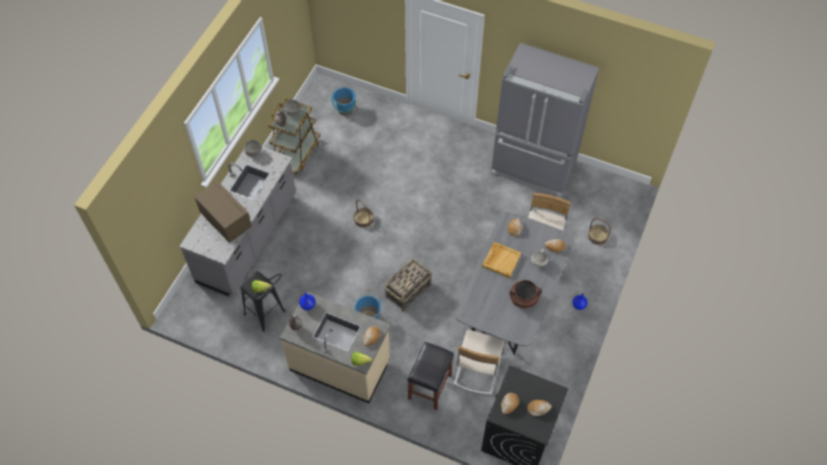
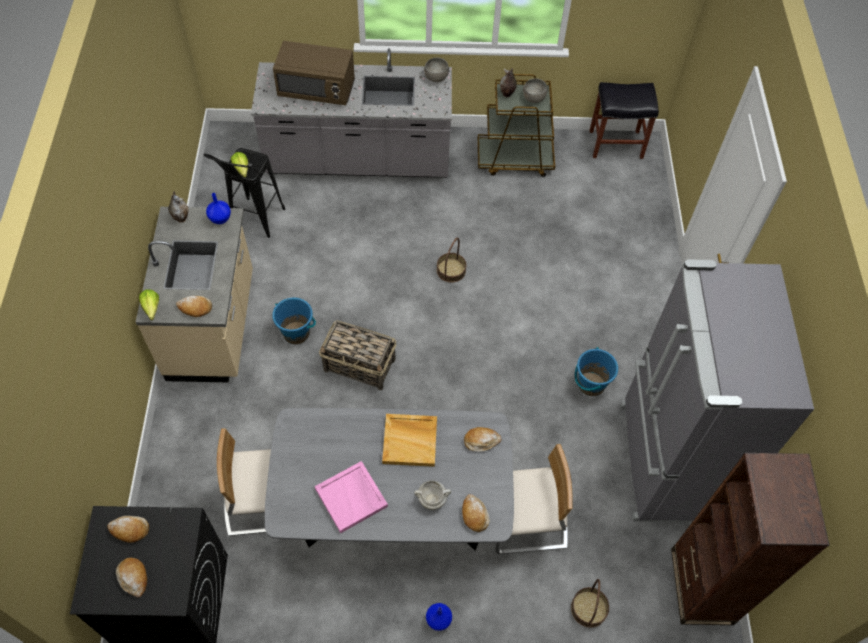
camera: 65 degrees right, 0 degrees up
(225, 220) = (317, 89): brown microwave -> brown microwave turned 75 degrees clockwise
(345, 110) = (619, 184): blue bucket -> blue bucket (591, 384)
(430, 387) = (214, 448): black stool -> black stool (615, 144)
(523, 298) = (352, 498): brown cooking pot -> pink tray
(604, 184) = (701, 586): none -> brown bookcase

